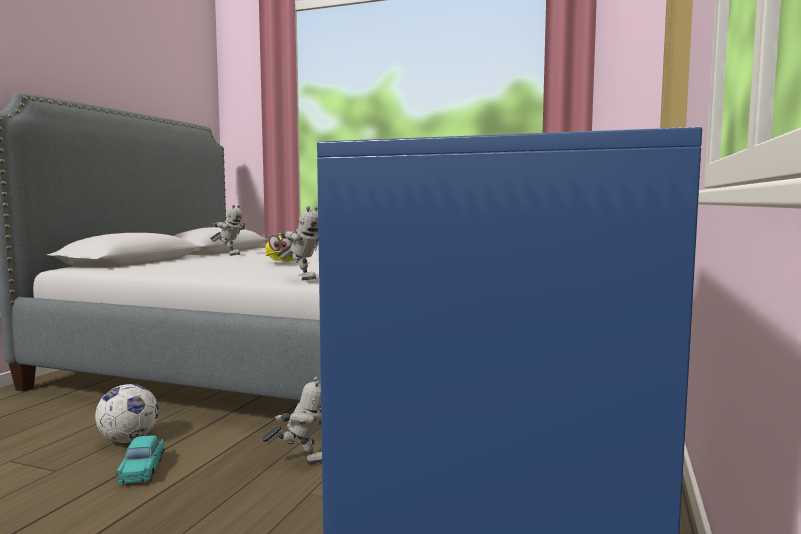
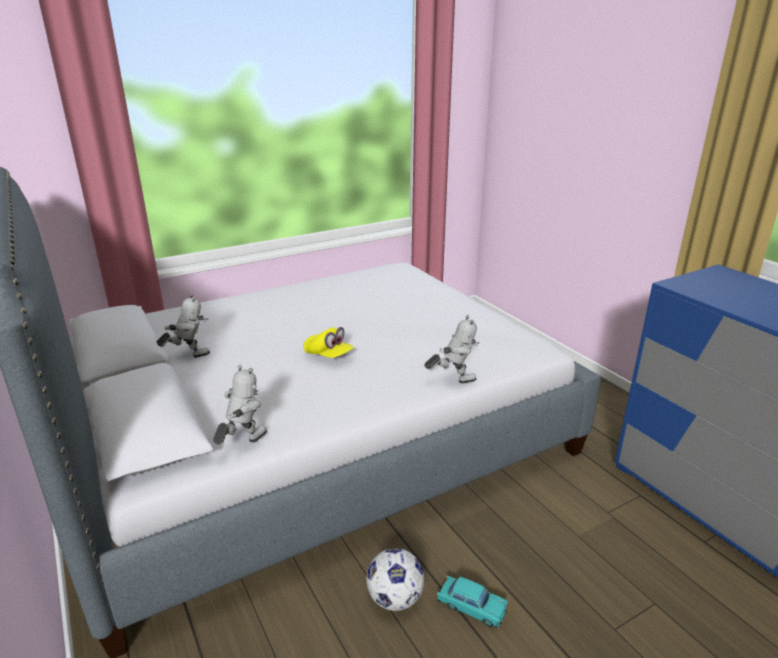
camera: 50 degrees left, 20 degrees up
(301, 461) = (524, 520): toy robot -> toy robot (243, 443)

